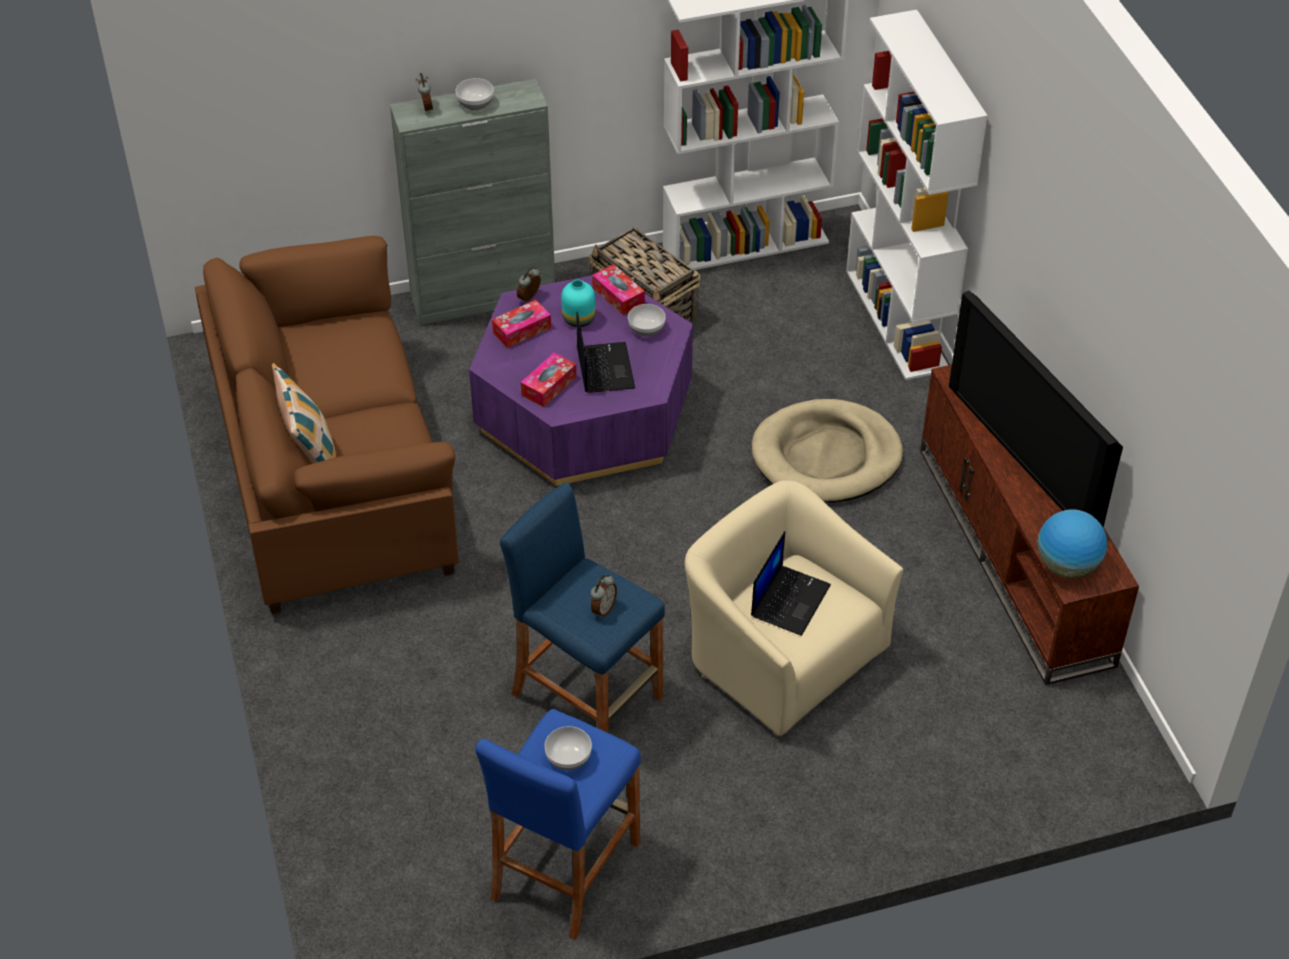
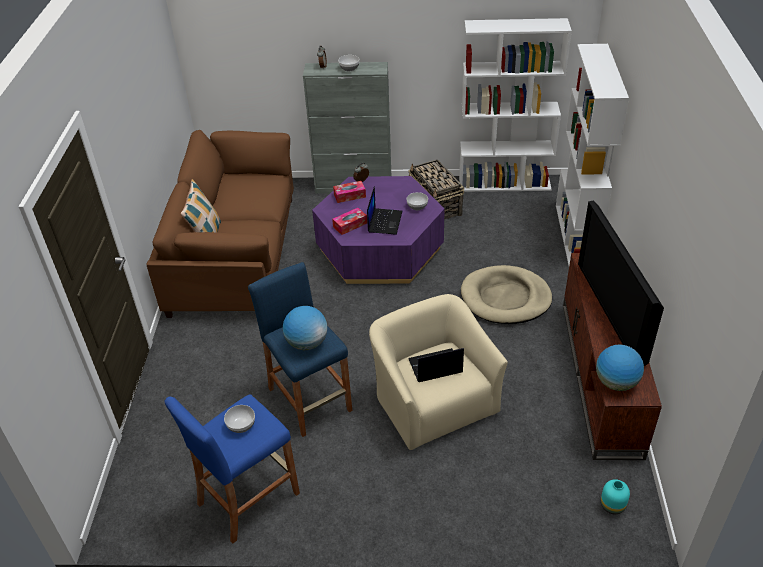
camera: 20 degrees right, 5 degrees down
(579, 319) = (383, 195): turquoise vase -> turquoise vase (613, 505)
(603, 609) = (307, 343): alarm clock -> globe
(618, 296) = (409, 188): tissue box -> none
(789, 600) = (434, 366): laptop -> laptop turned 150 degrees counterclockwise

